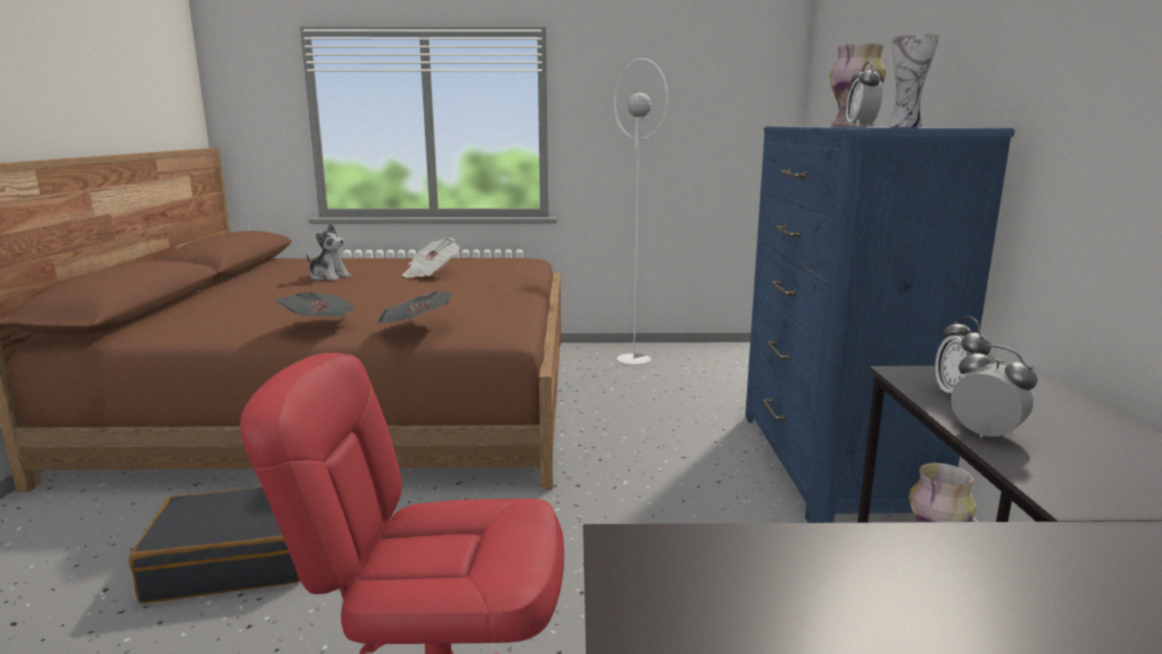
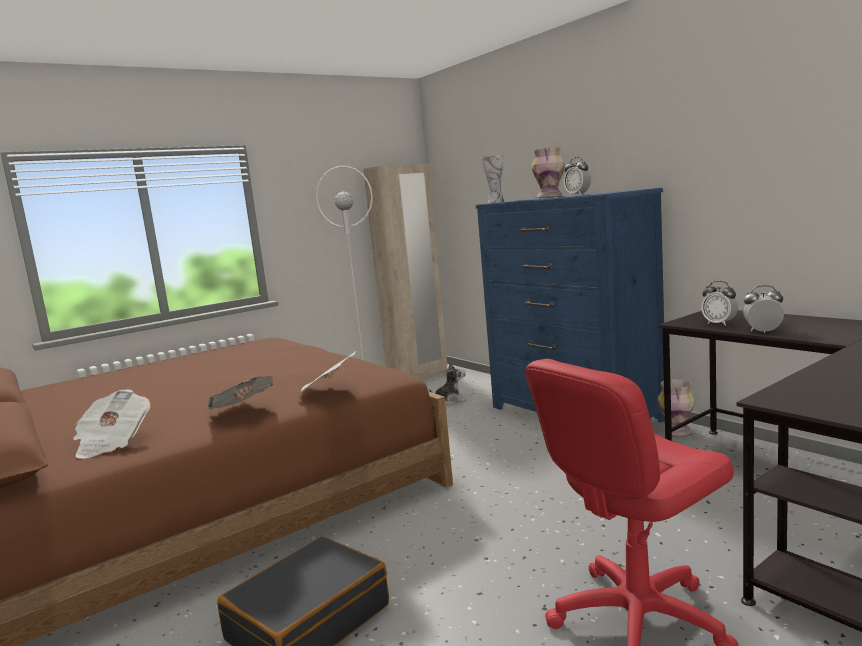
camera: 35 degrees left, 5 degrees down
(329, 277) = (124, 389): plush toy -> plush toy (450, 400)
(431, 273) = (217, 364): newspaper -> newspaper (112, 443)
(727, 349) = (418, 376): none -> beige wardrobe
(904, 126) = (597, 193): vase -> vase (495, 202)

